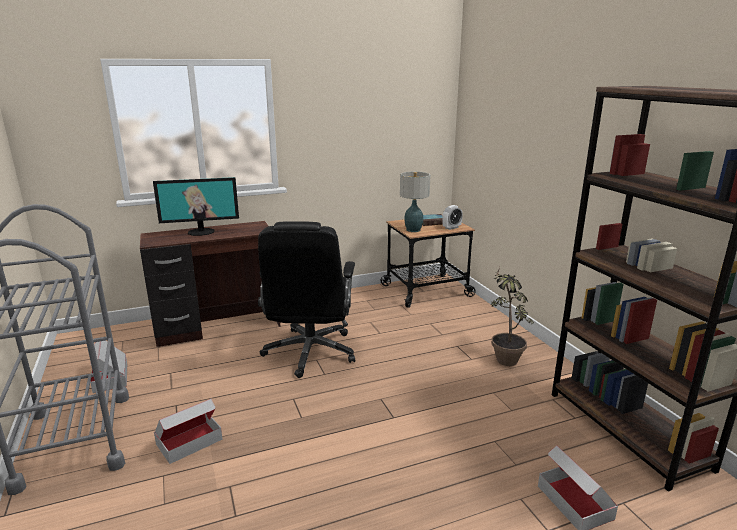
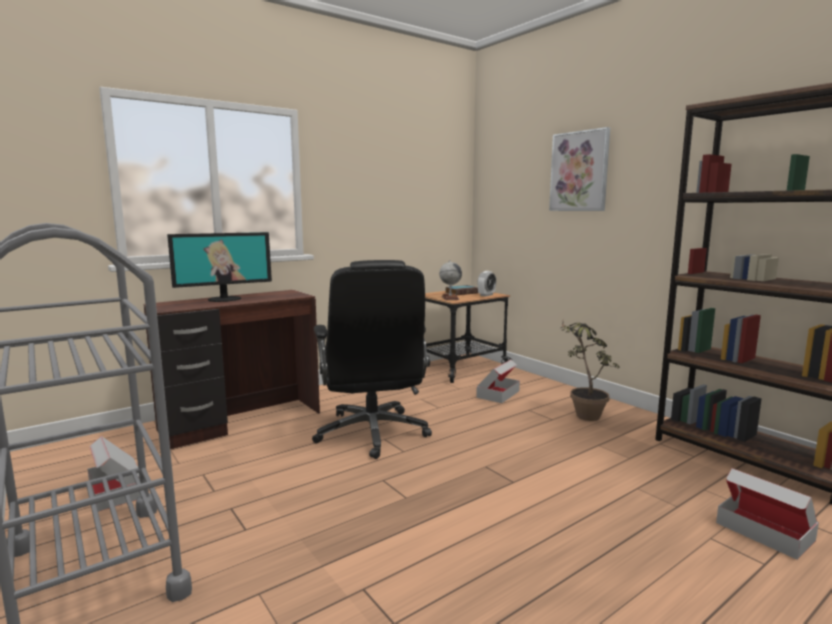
camera: 15 degrees left, 10 degrees down
(189, 441) = (274, 546): cardboard box -> cardboard box (498, 394)
(413, 230) = (450, 298): table lamp -> globe
(536, 120) = (579, 171): none -> picture

